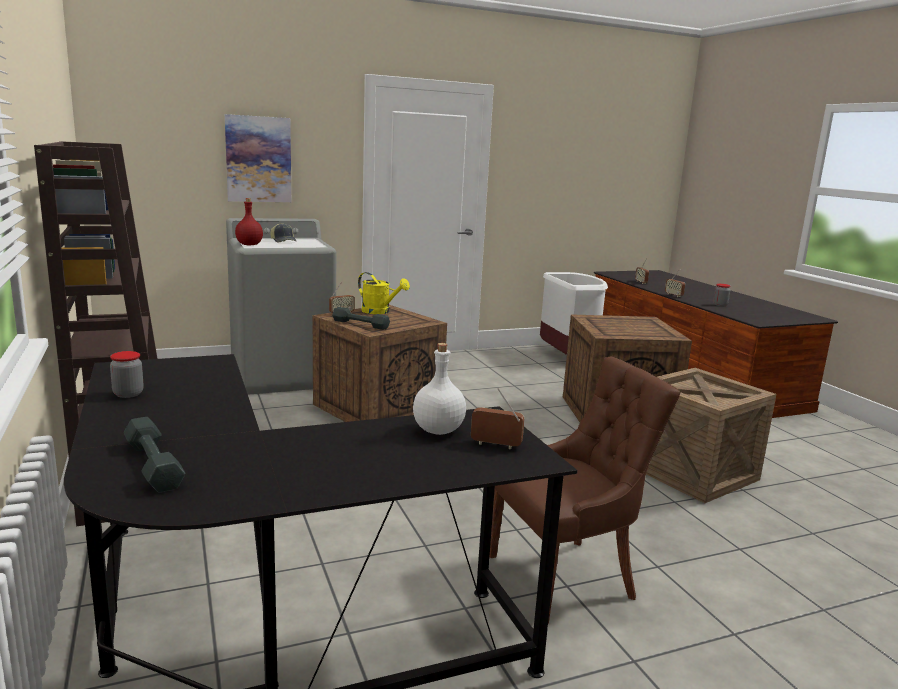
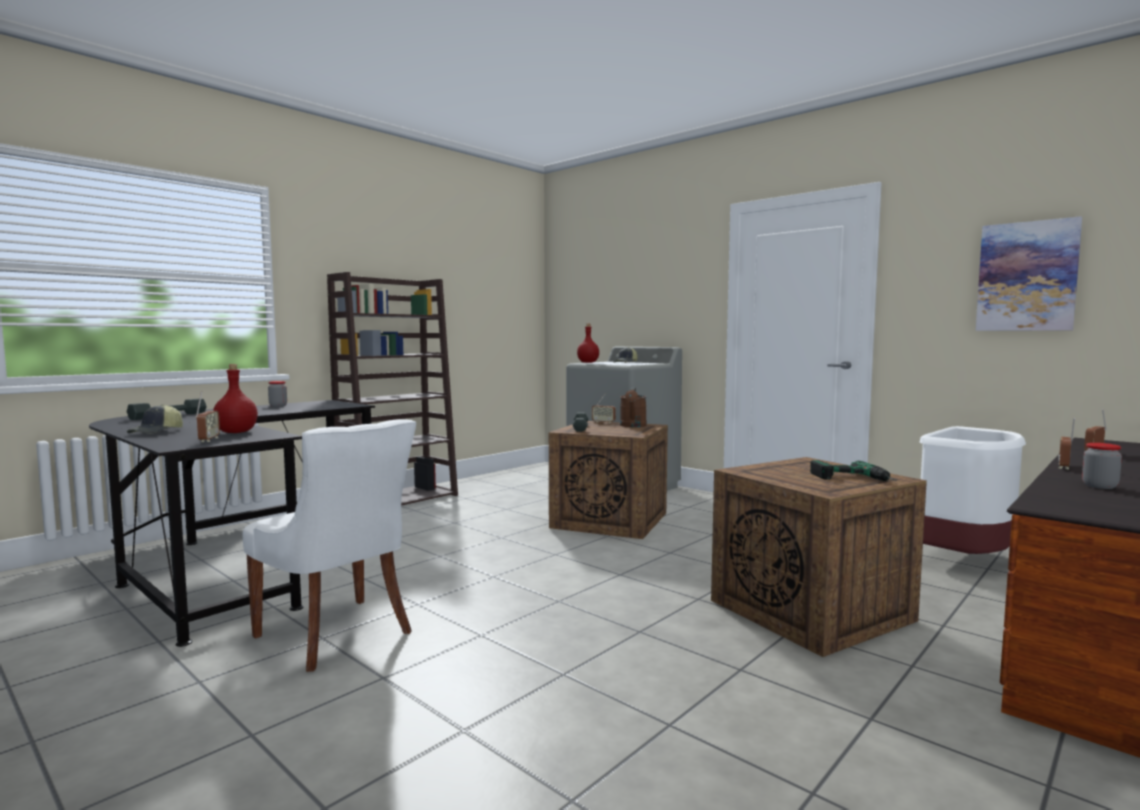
camera: 65 degrees right, 10 degrees down
(258, 159) = (643, 296): picture -> picture (1026, 276)
(380, 312) = (633, 426): yellow watering can -> brown watering can
(380, 471) = (157, 432): none -> cap
(438, 430) = (237, 432): white bottle -> red bottle
(564, 577) = (337, 634): brown chair -> white chair
(647, 325) = (854, 479): none -> power drill
(693, 472) = (679, 679): crate -> none

